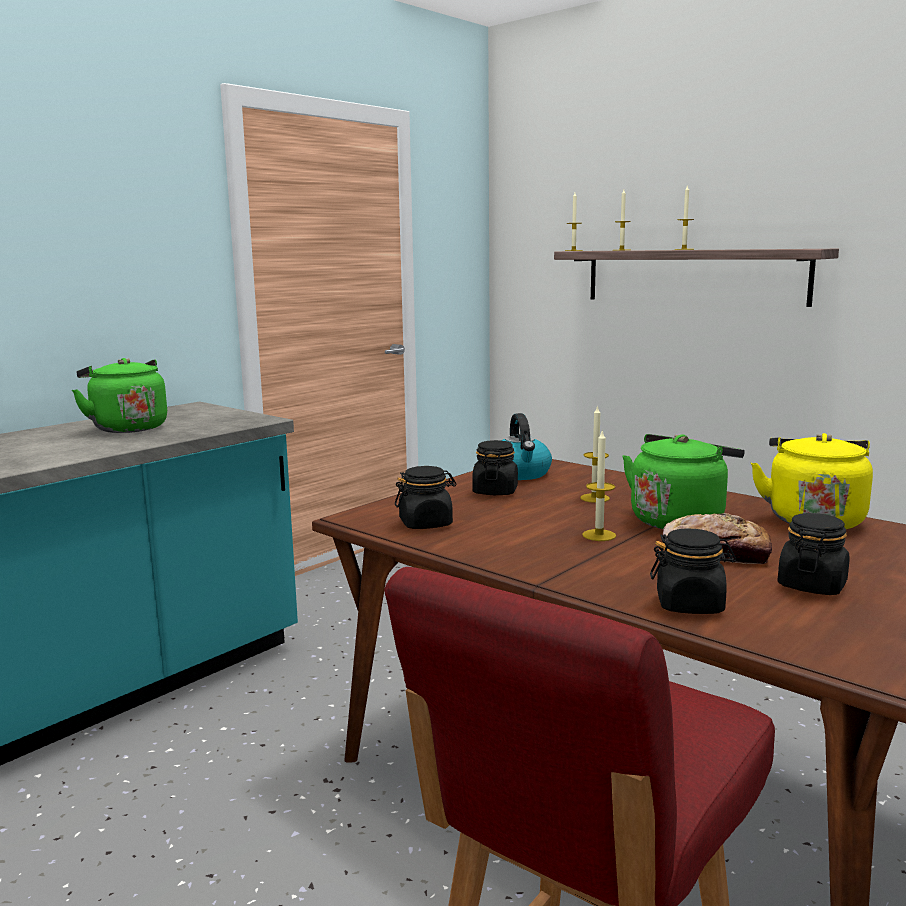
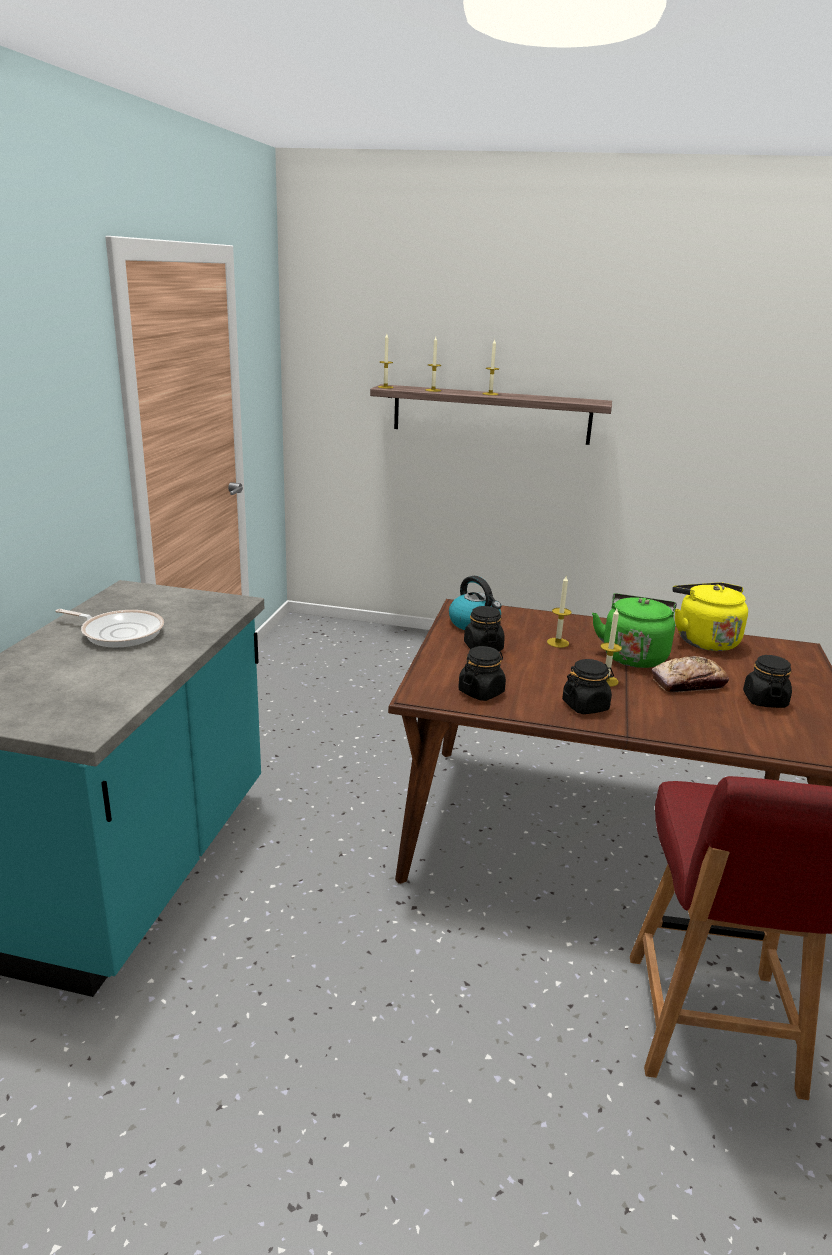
camera: 30 degrees left, 10 degrees up
(127, 427) = (119, 632): green kettle -> frying pan
(690, 604) = (726, 732): black jar -> black jar (585, 706)

